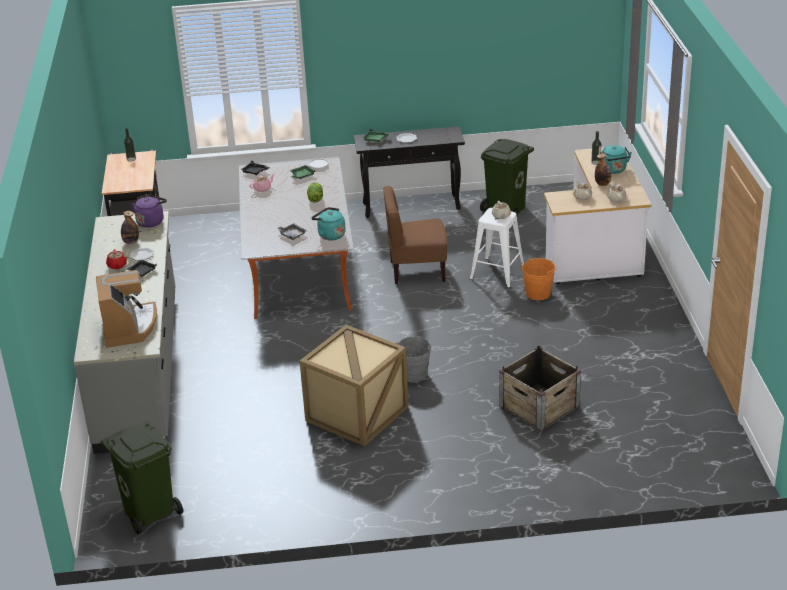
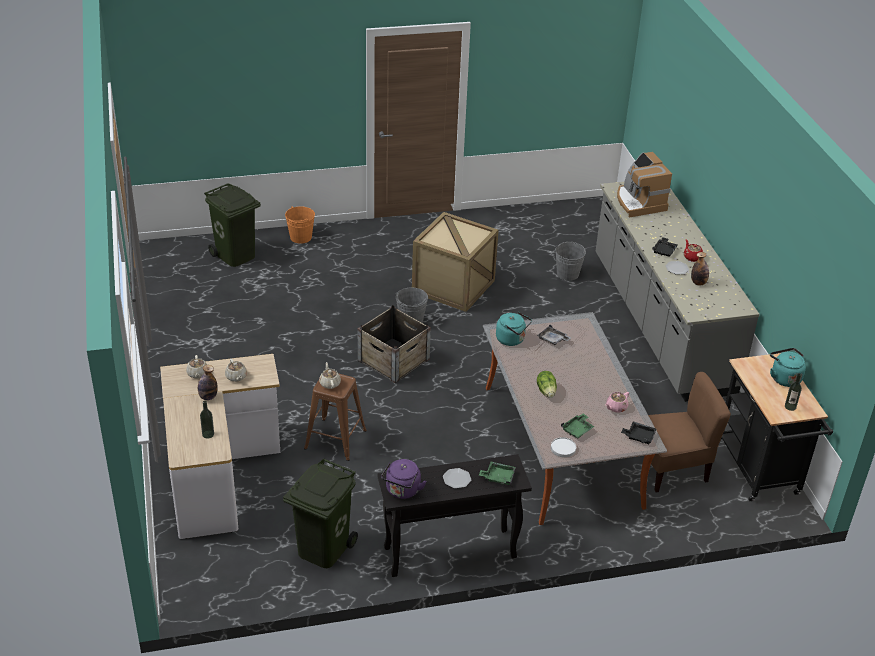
camera: 170 degrees right, 5 degrees up
(150, 512) = (582, 218): green trash can -> green trash can (235, 255)
(151, 221) = (696, 307): purple kettle -> purple kettle (402, 491)
(212, 428) = (567, 274): none -> grey bucket
(417, 271) = (426, 440): brown chair -> brown chair (672, 468)
(497, 272) = (335, 440): white stool -> brown stool
(538, 293) = (292, 411): orange bucket -> orange bucket (300, 237)
(539, 407) = (301, 294): crate -> crate (393, 359)
(614, 170) = (188, 420): turquoise kettle -> turquoise kettle (784, 378)

